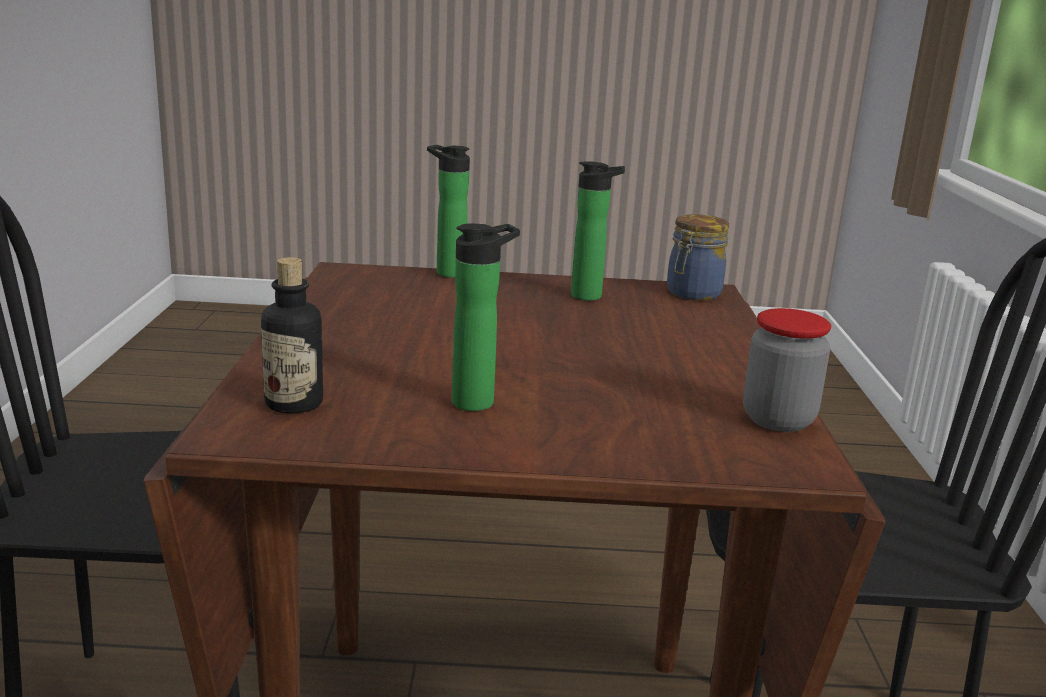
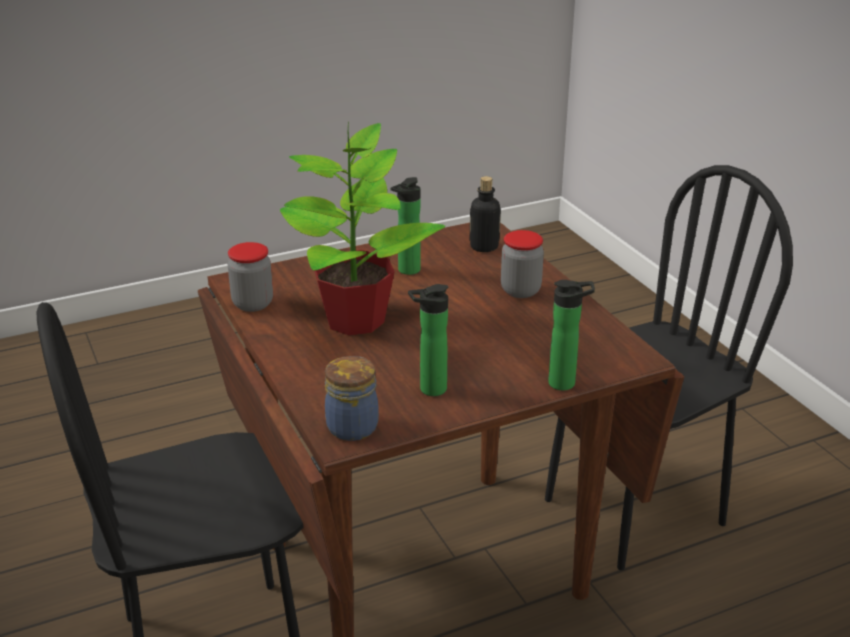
camera: 155 degrees right, 10 degrees up
(351, 340) = (520, 290): none -> jar
(622, 365) = (356, 319): none -> potted plant

